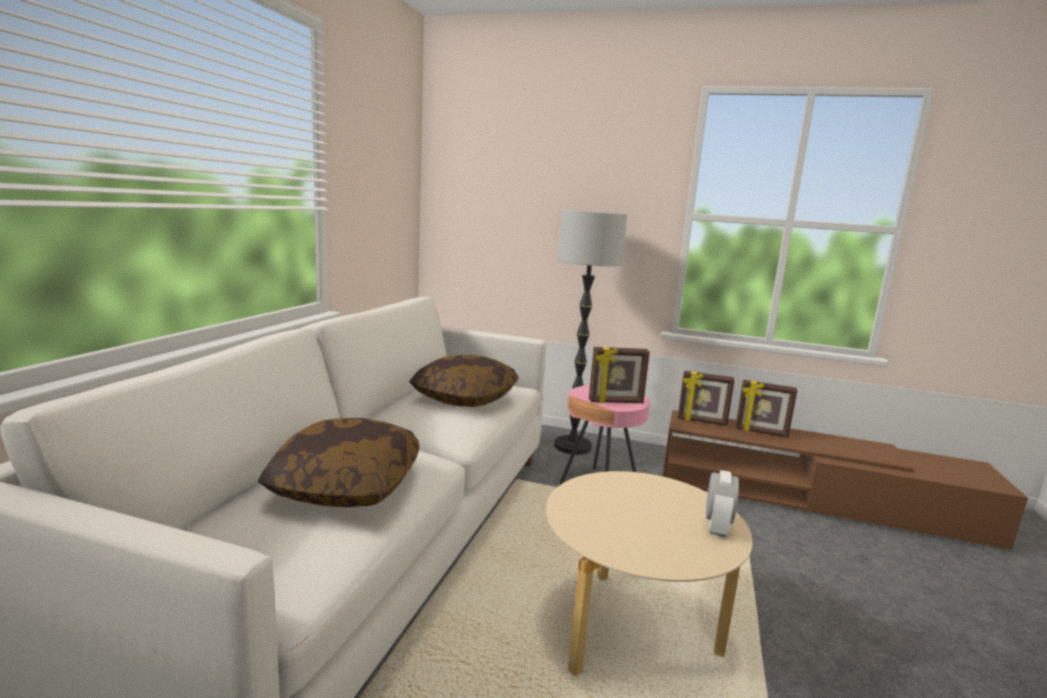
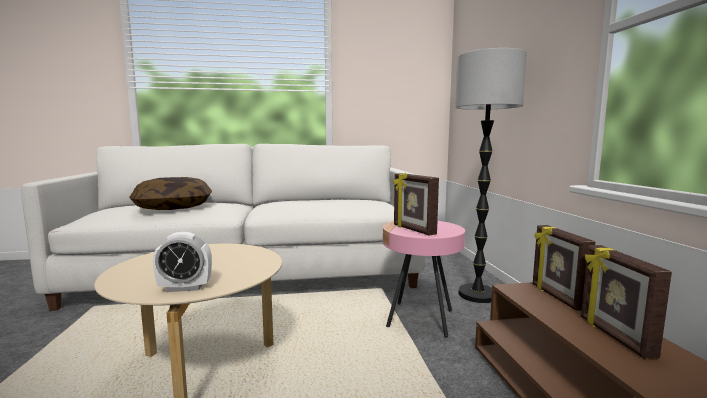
camera: 65 degrees right, 5 degrees down
(465, 397) = (329, 204): pillow -> none

